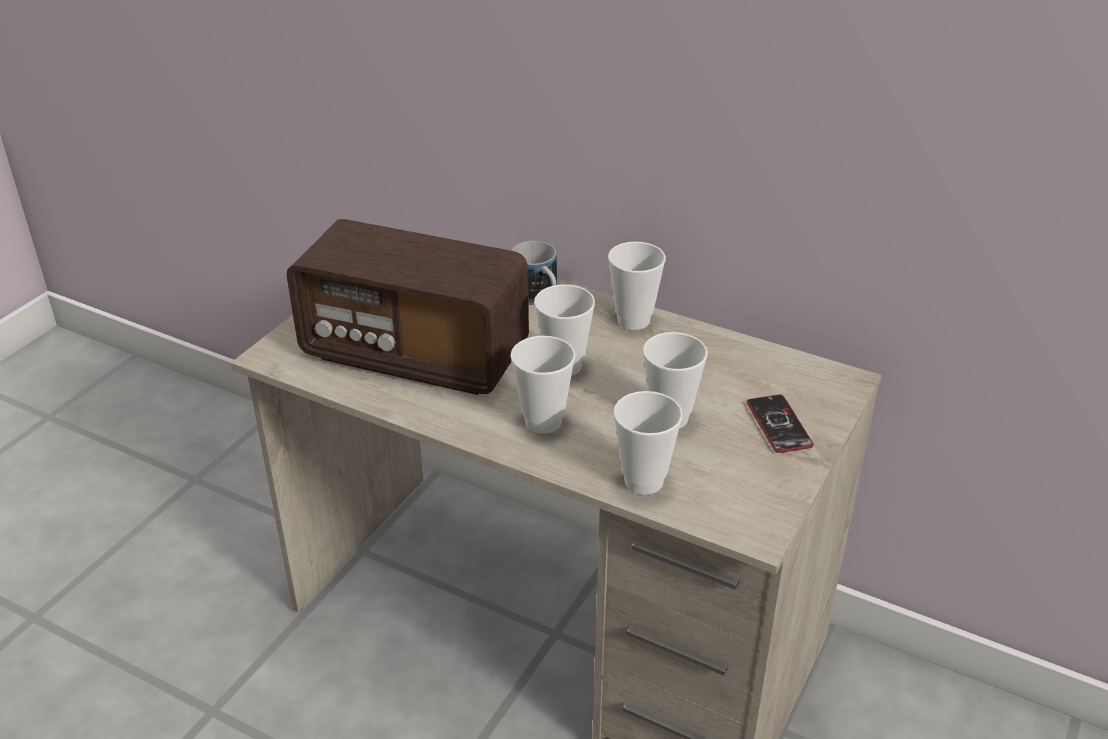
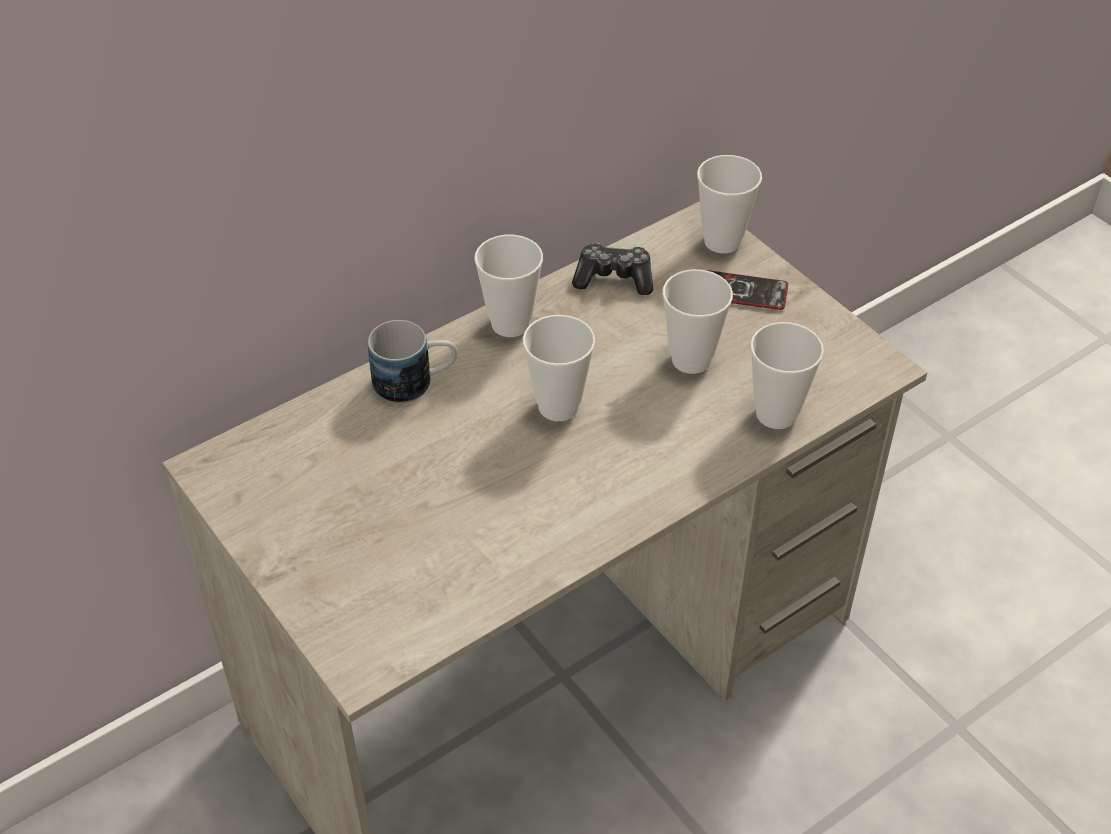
camera: 65 degrees left, 10 degrees up
(415, 354) = (454, 524): radio -> none
(543, 421) = (644, 455): cup -> cup (722, 241)
(729, 353) = (614, 278): none -> game controller

